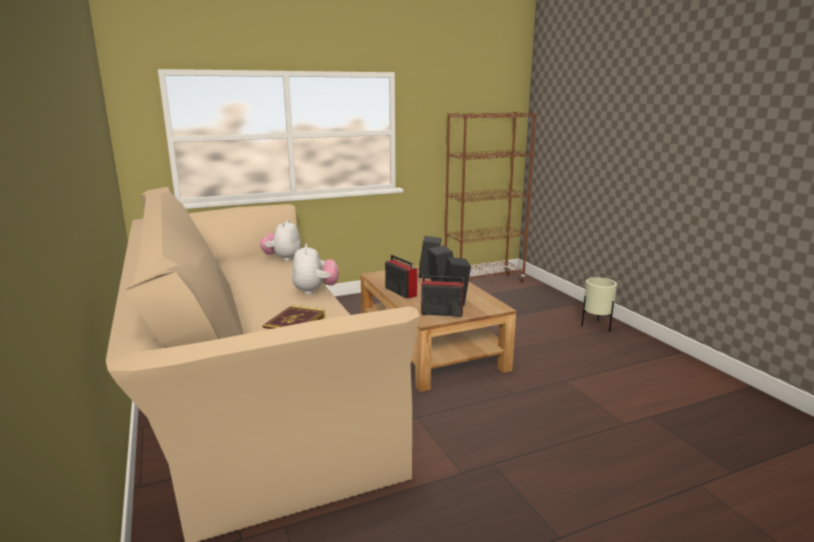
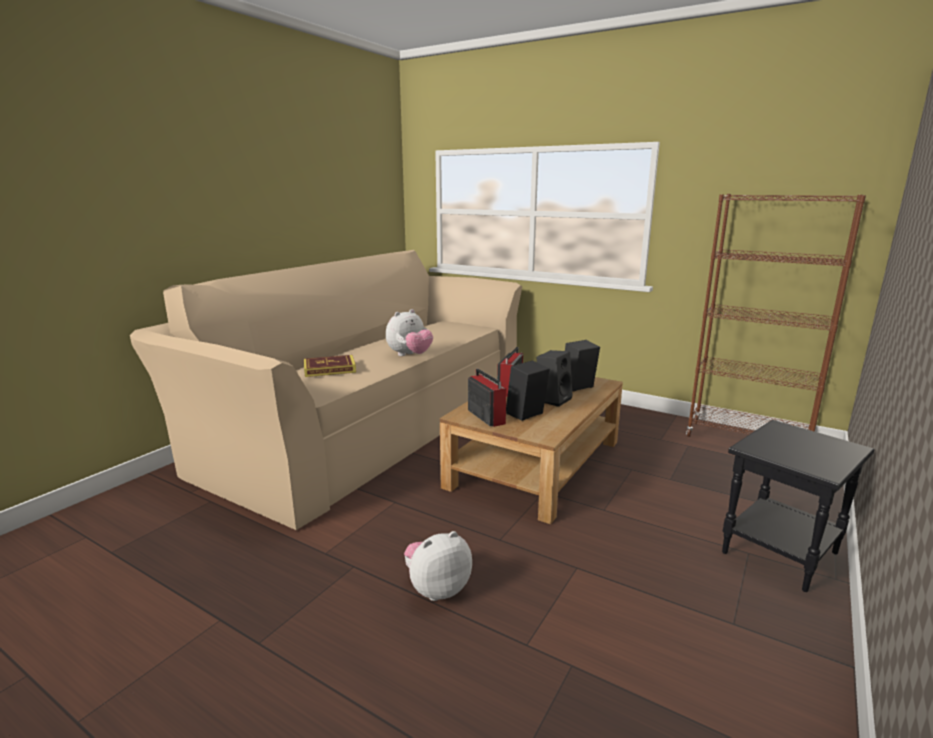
camera: 55 degrees right, 0 degrees up
(282, 258) = (471, 330): plush toy -> plush toy (437, 588)
(596, 327) = (781, 554): beige planter -> black side table

